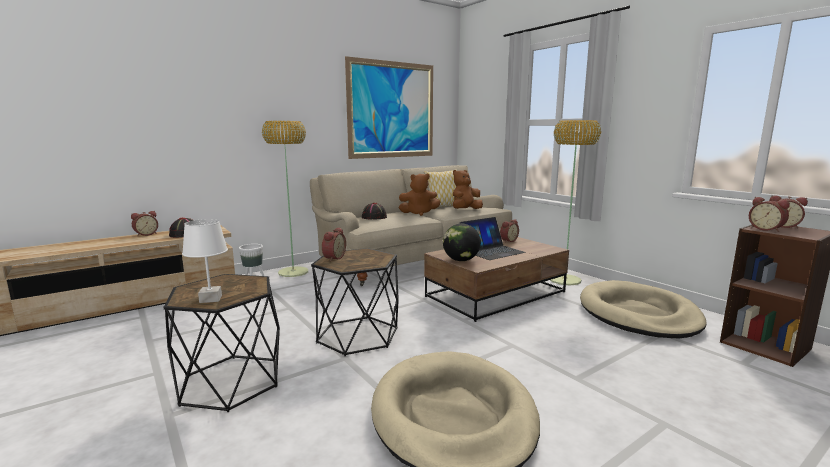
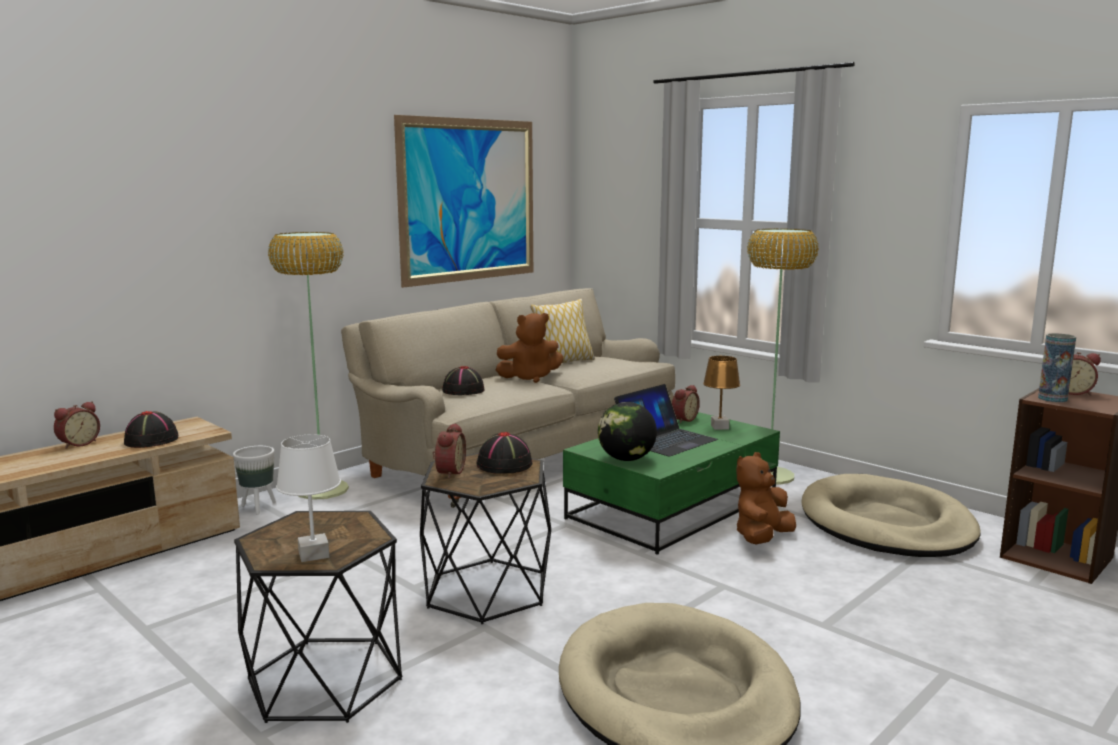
camera: 10 degrees left, 0 degrees up
(370, 256) = (505, 465): none -> black hat
(465, 210) = (603, 368): brown plush toy -> brown plush toy (762, 538)
(496, 294) = (673, 506): brown coffee table -> green coffee table
(530, 246) = (720, 427): none -> brown table lamp
(766, 229) = (1052, 399): alarm clock -> vase

